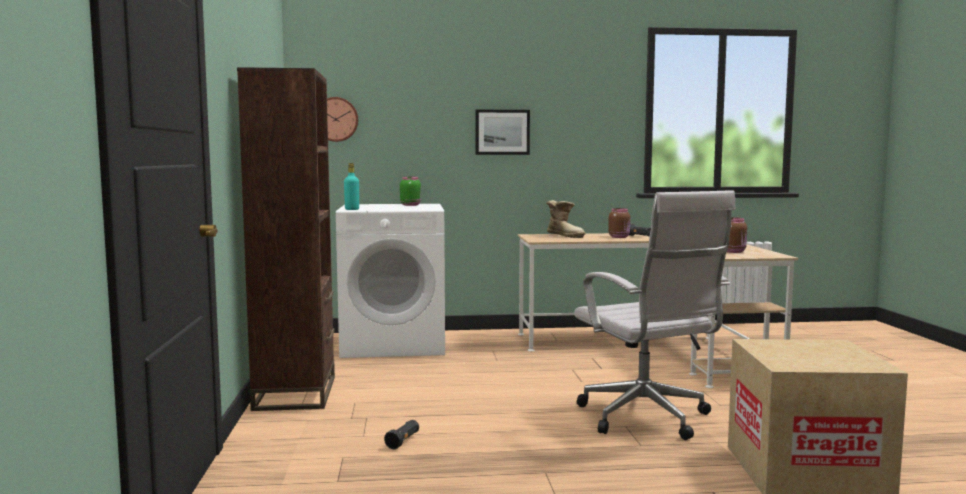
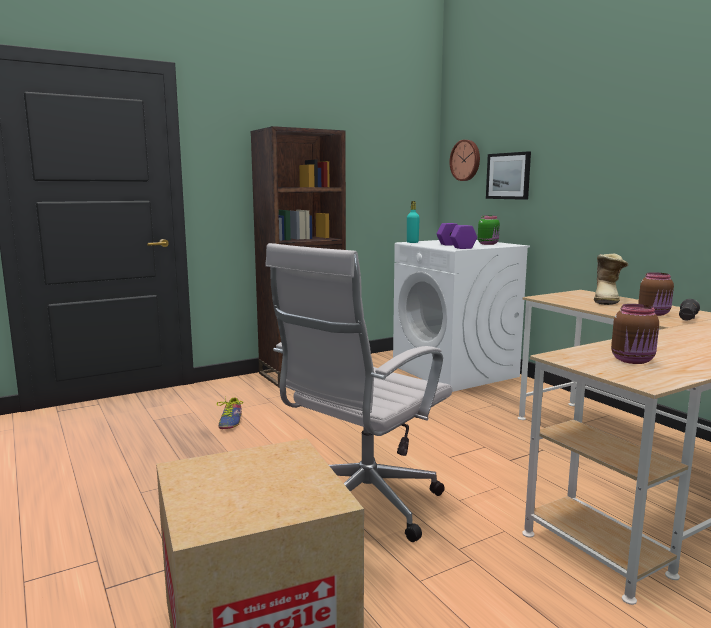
camera: 65 degrees right, 5 degrees up
(403, 441) = (231, 421): black flashlight -> shoe
(411, 208) = (454, 246): none -> purple dumbbell
(502, 132) = (595, 167): picture -> picture (508, 176)

